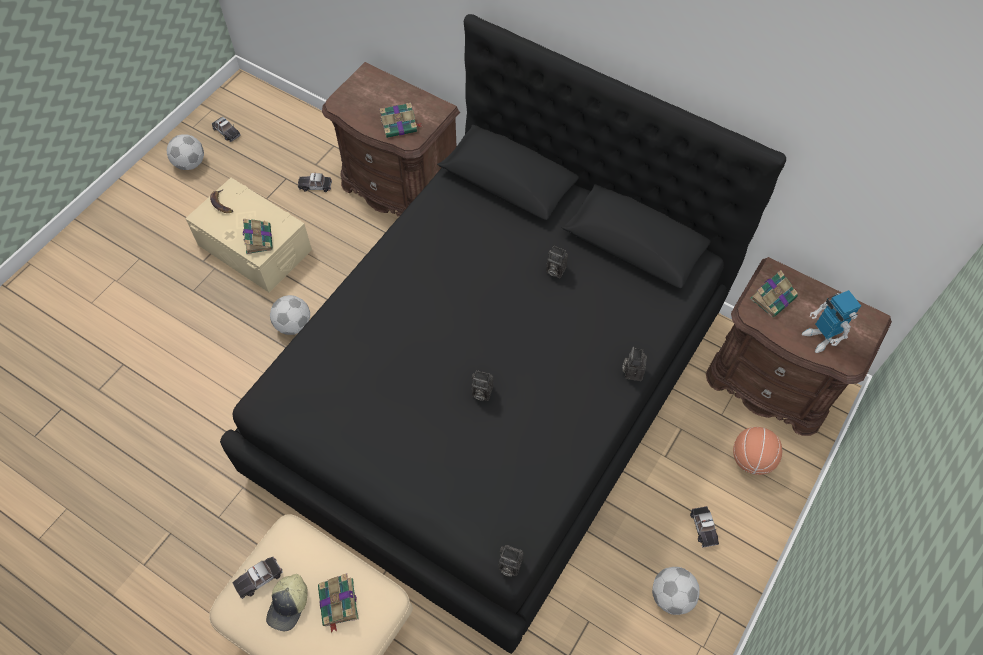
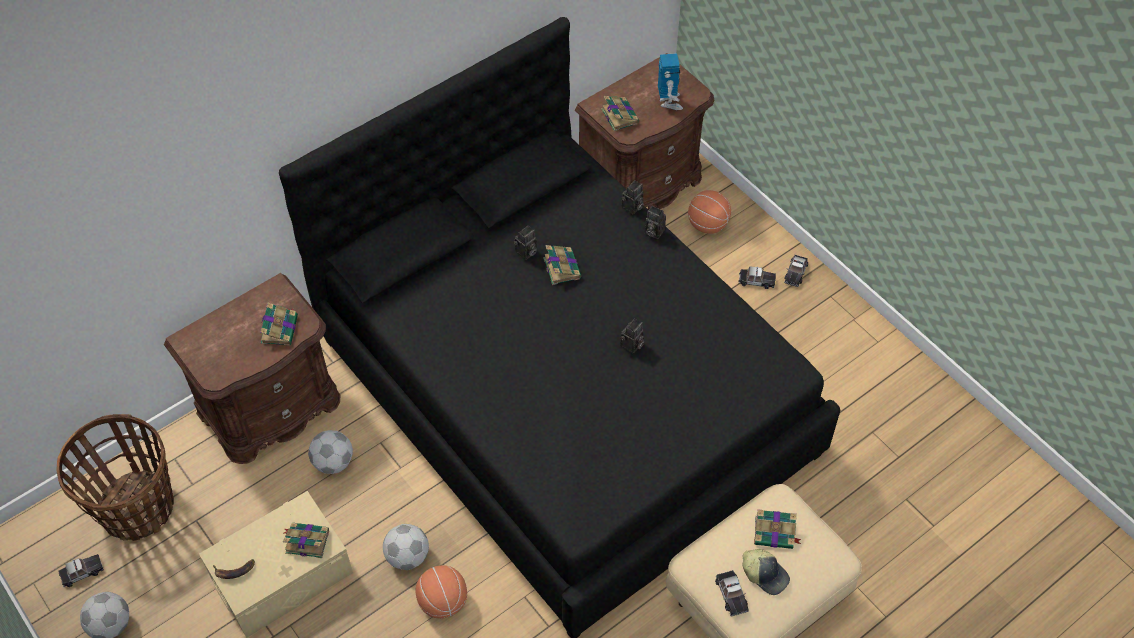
camera: 70 degrees left, 5 degrees down
(259, 364) = (443, 601): none -> basketball
(286, 141) = (137, 507): none -> basket
(315, 185) = (224, 491): toy car -> toy car (795, 272)
(508, 565) = (799, 372): camera -> camera (632, 208)
(550, 304) = (561, 267): none -> book
(671, 595) = (807, 324): football -> football (333, 462)
(820, 338) = (669, 102): toy robot -> toy robot turned 90 degrees counterclockwise

